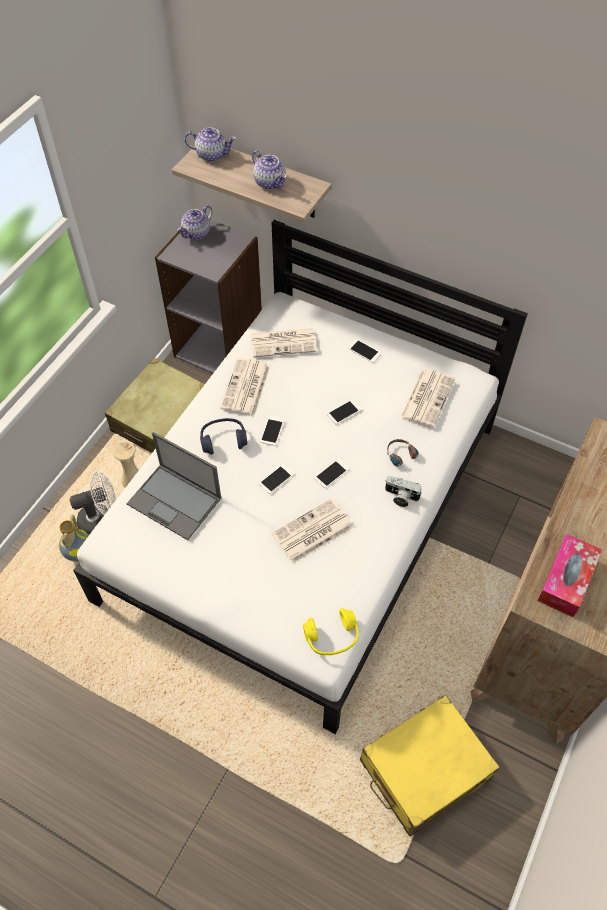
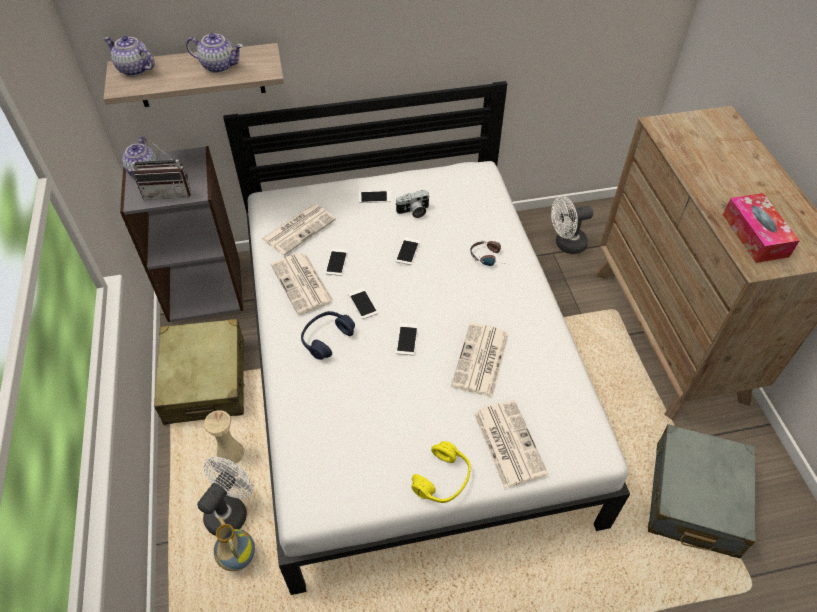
camera: 40 degrees left, 5 degrees down
(175, 501) = (336, 420): laptop -> none
(198, 260) = (168, 192): none -> radio
(212, 155) = (134, 69): teapot -> teapot turned 120 degrees counterclockwise
(331, 473) = (448, 304): phone -> phone (336, 262)
(332, 637) = (585, 431): yellow headphones -> yellow headphones (442, 479)
(400, 497) = (518, 286): camera -> camera (413, 212)
(424, 769) = (694, 499): yellow suitcase -> grey suitcase
(427, 397) = (460, 201): newspaper -> newspaper (508, 442)
(539, 496) = (566, 244): none -> white fan

